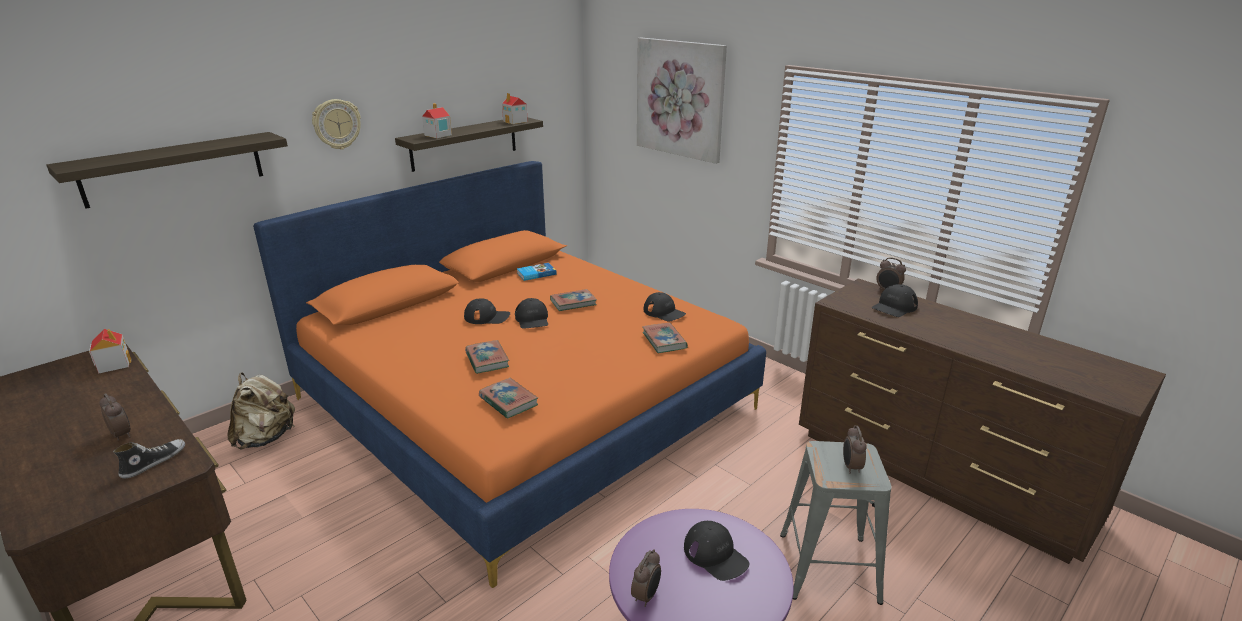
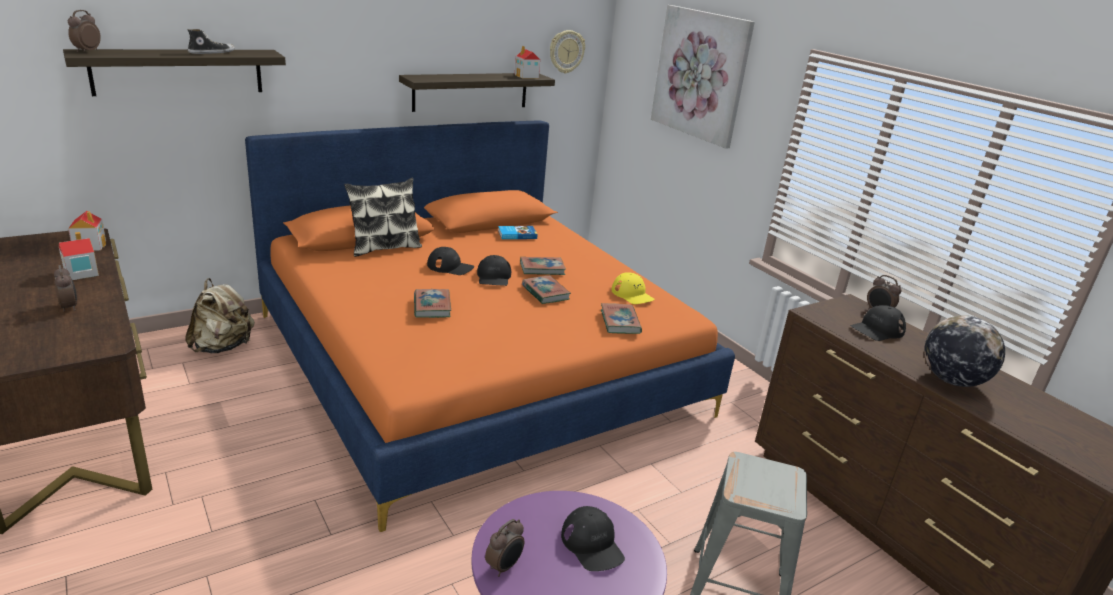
camera: 10 degrees right, 0 degrees up
(154, 462) = (85, 336): shoe -> shoe (211, 53)
(336, 124) = (342, 52): wall clock -> wall clock (566, 51)
(415, 309) = (384, 247): none -> pillow
(437, 135) = (441, 78): toy house -> toy house (80, 273)
(508, 401) = (435, 349): book -> book (545, 293)
(664, 312) = (632, 294): black cap -> yellow cap
(851, 467) = (769, 487): alarm clock -> alarm clock (86, 51)
(971, 341) = (952, 380): none -> globe

